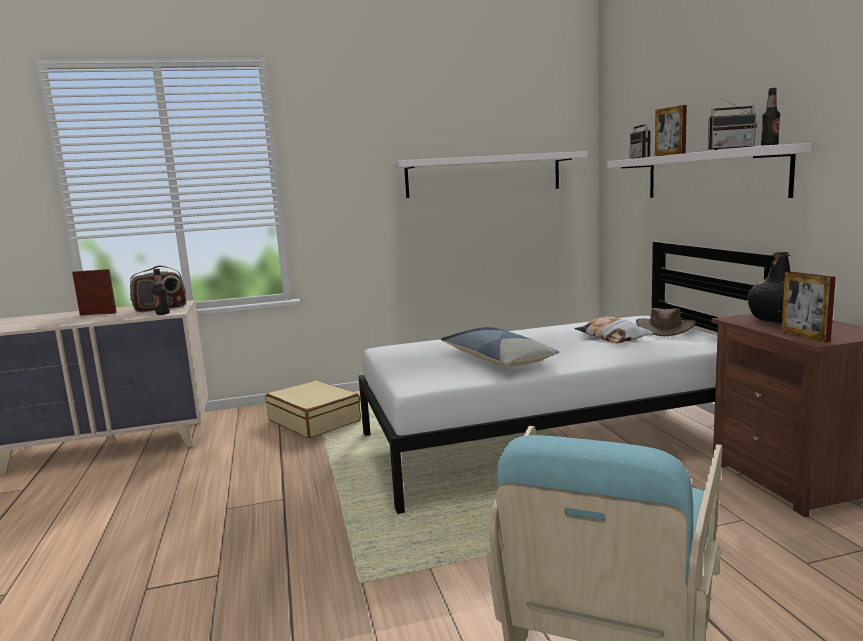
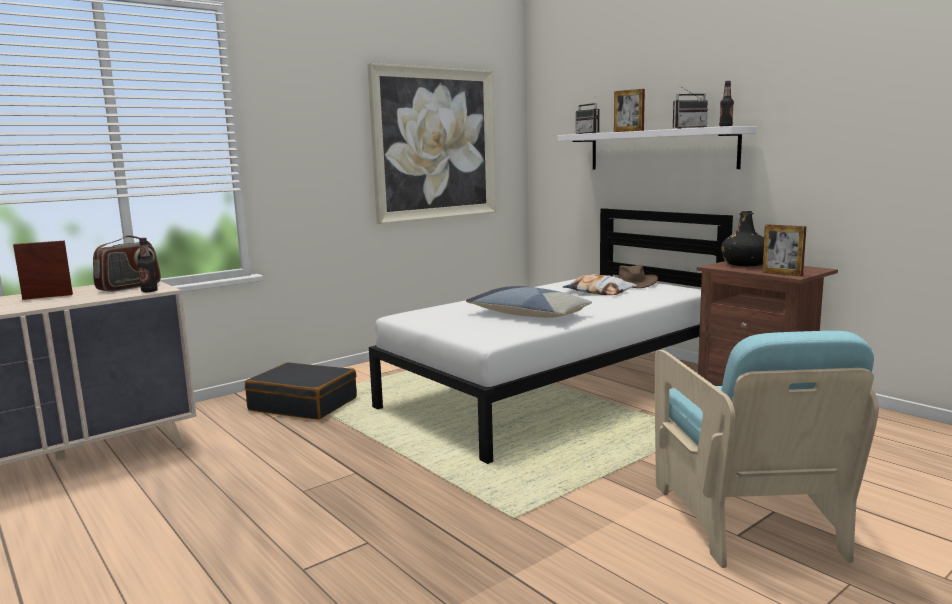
camera: 25 degrees left, 0 degrees up
(315, 420) = (304, 404): beige suitcase -> black suitcase
(483, 175) = (435, 144): white shelf -> picture

